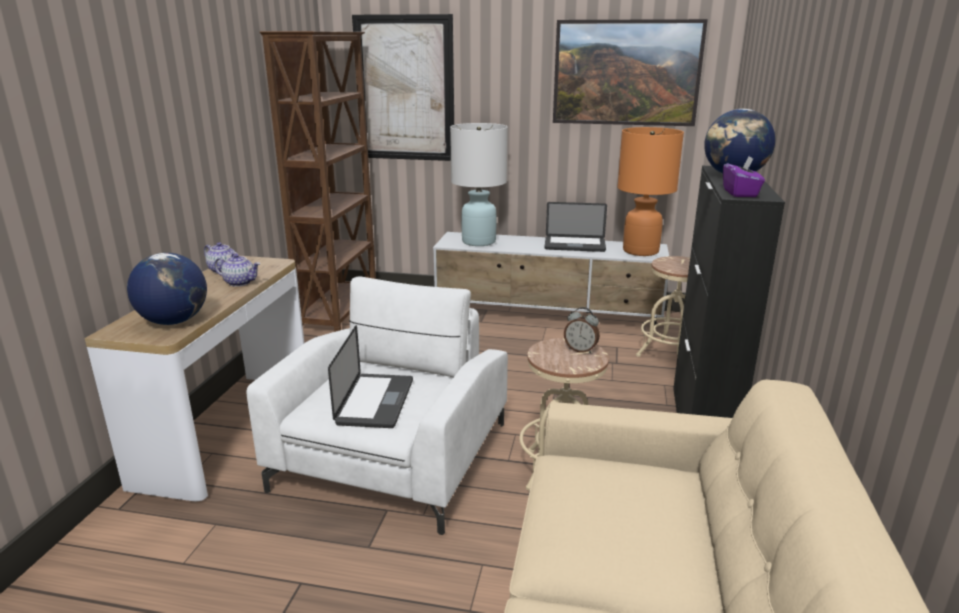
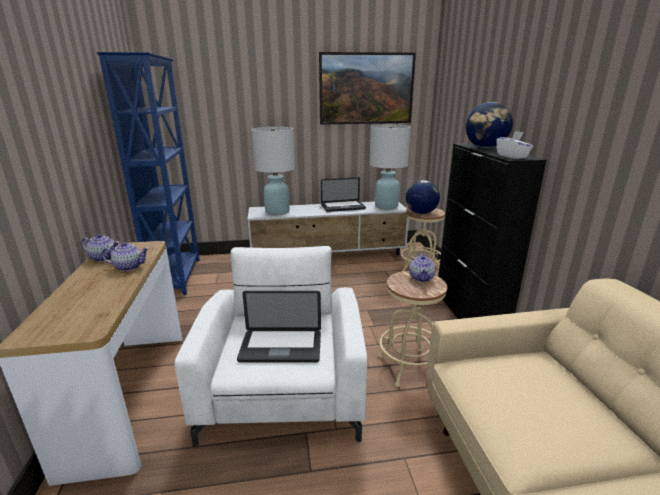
camera: 20 degrees left, 0 degrees up
(174, 321) = (88, 314): globe -> globe (421, 213)
(341, 312) = (177, 276): brown bookcase -> blue bookcase
(375, 402) = (281, 347): laptop -> laptop turned 105 degrees clockwise
(405, 89) = (208, 104): picture -> none
(580, 350) = (421, 278): alarm clock -> teapot
(640, 251) = (386, 206): orange table lamp -> white table lamp
(740, 193) = (512, 156): purple tissue box -> white tissue box

